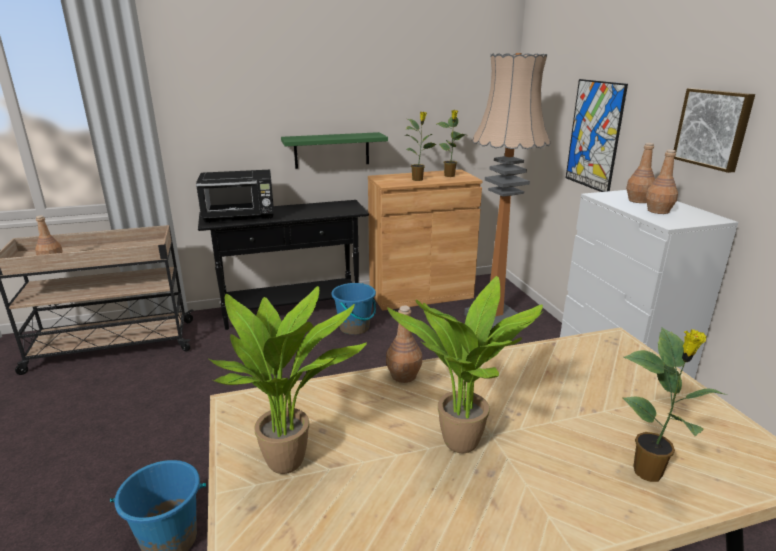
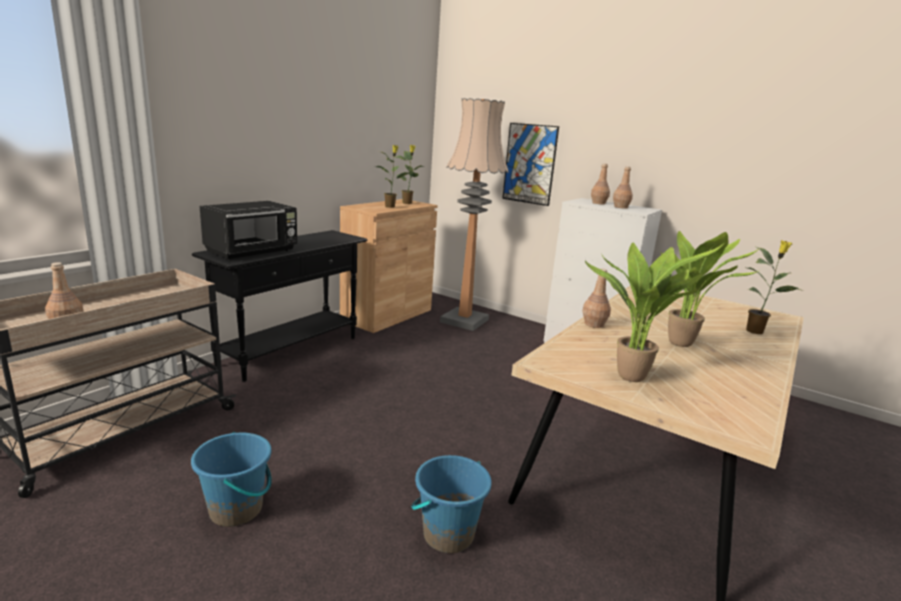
camera: 40 degrees left, 5 degrees down
(332, 150) = (311, 181): green shelf -> none
(354, 328) = (369, 350): blue bucket -> blue bucket (236, 509)
(713, 128) = (634, 154): picture -> none

